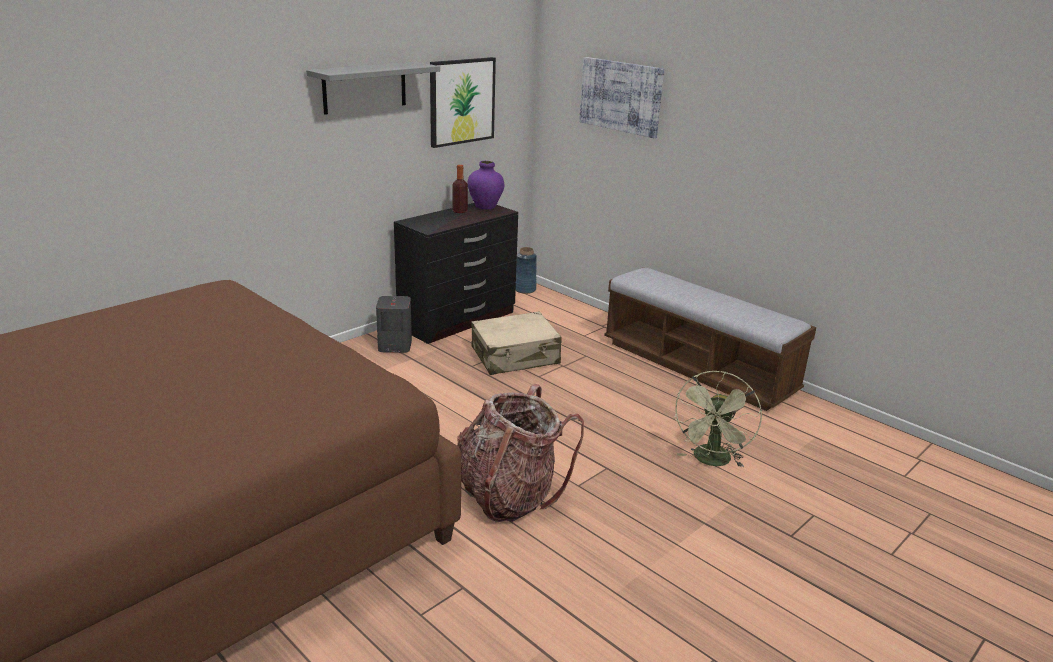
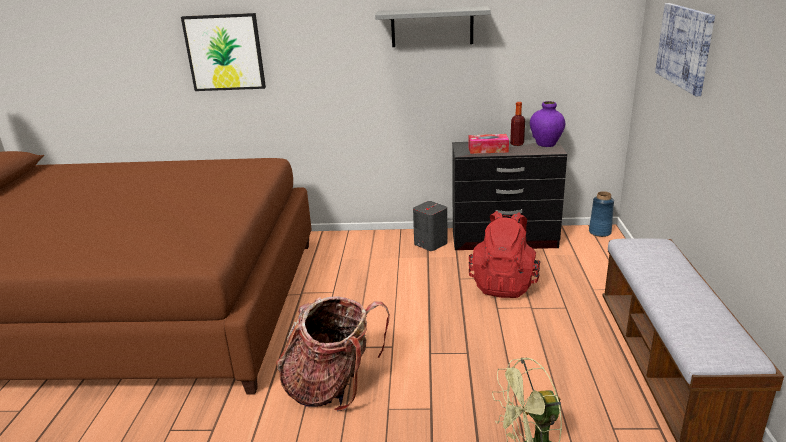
camera: 50 degrees right, 0 degrees up
(444, 221) = (488, 149): none -> tissue box
(461, 101) = (539, 44): picture -> picture (225, 52)
(515, 356) = (504, 284): beige suitcase -> red backpack

